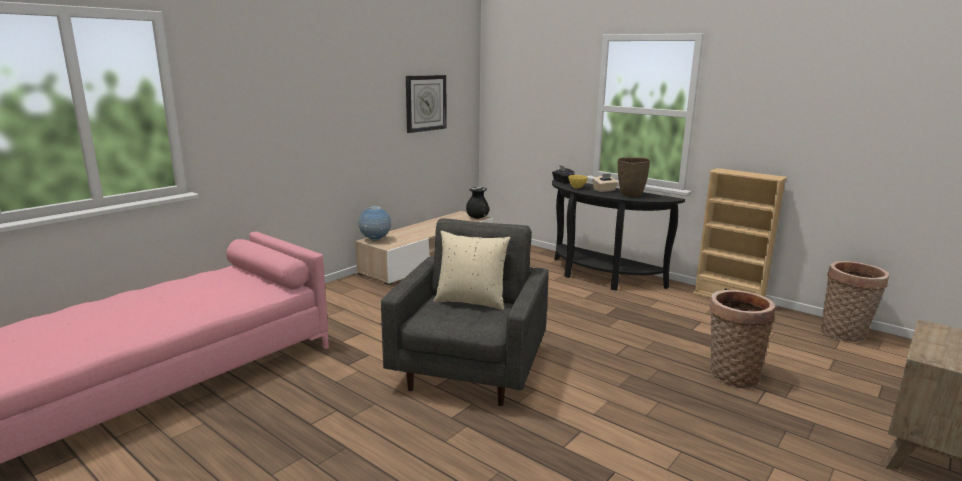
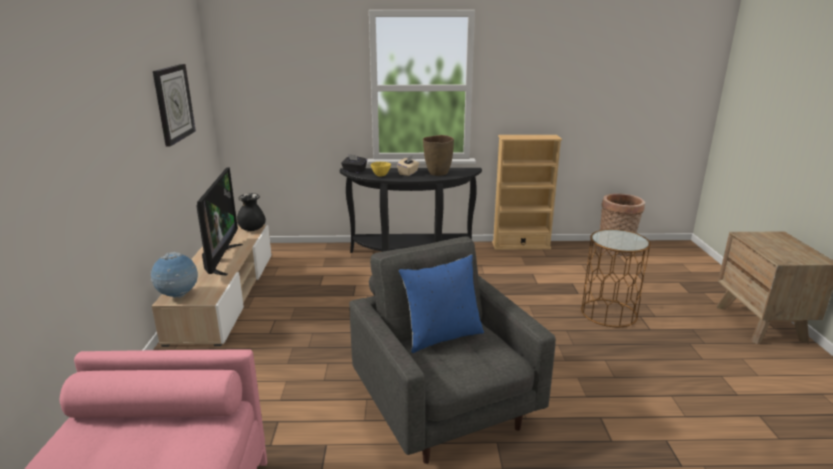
camera: 40 degrees left, 5 degrees up
(429, 229) = (221, 259): none -> television
(471, 301) = (442, 336): beige pillow -> blue pillow
(730, 375) = (608, 313): basket -> brown side table

